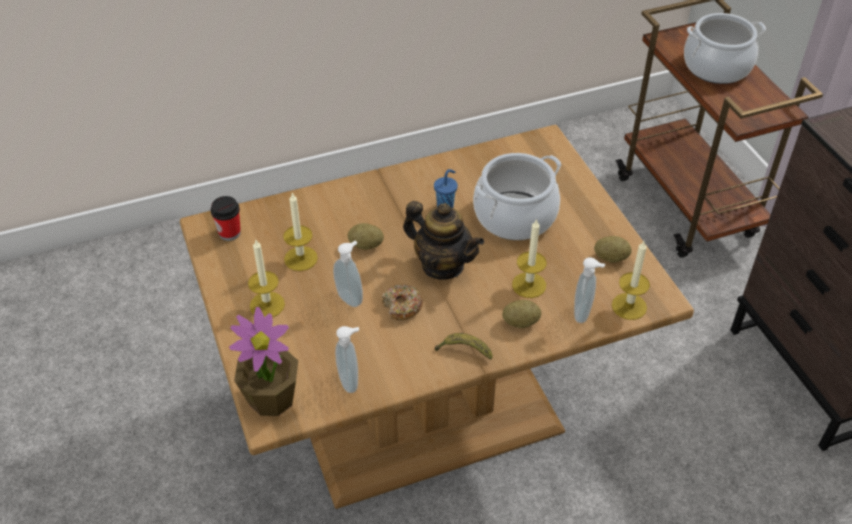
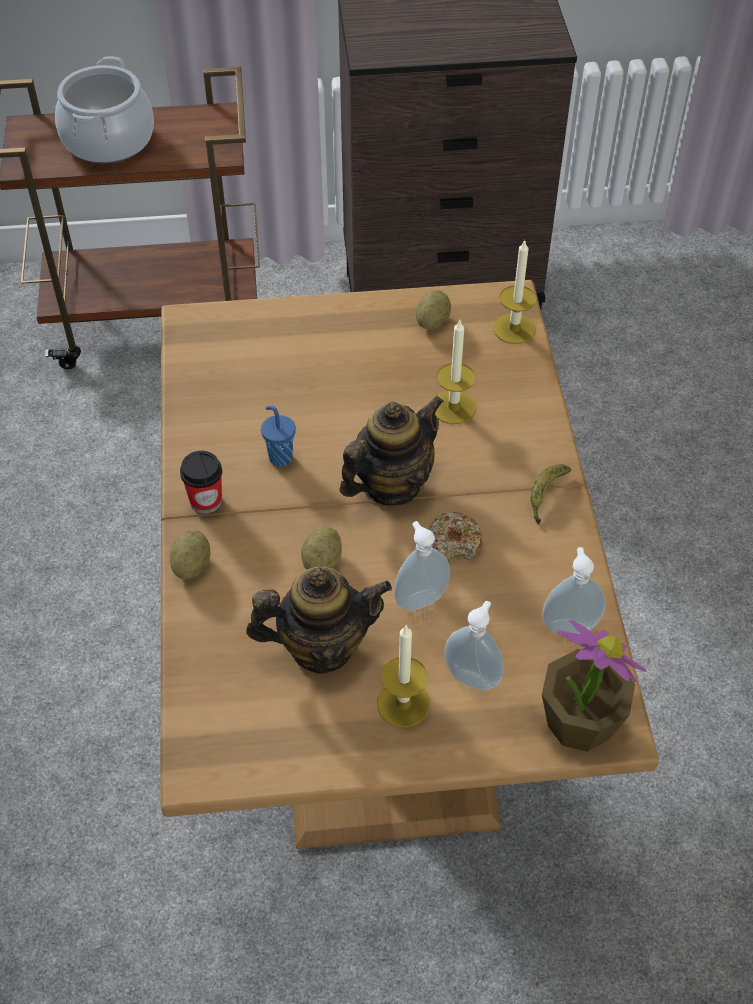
camera: 75 degrees left, 5 degrees up
(229, 233) = (230, 735): cup -> cup (206, 501)
(300, 258) = (321, 646): candle -> teapot
(515, 216) = (327, 390): cooking pot -> none
(520, 322) = (513, 430): potato -> potato (191, 566)
(583, 313) = (514, 370): soap dispenser -> soap dispenser (473, 676)

